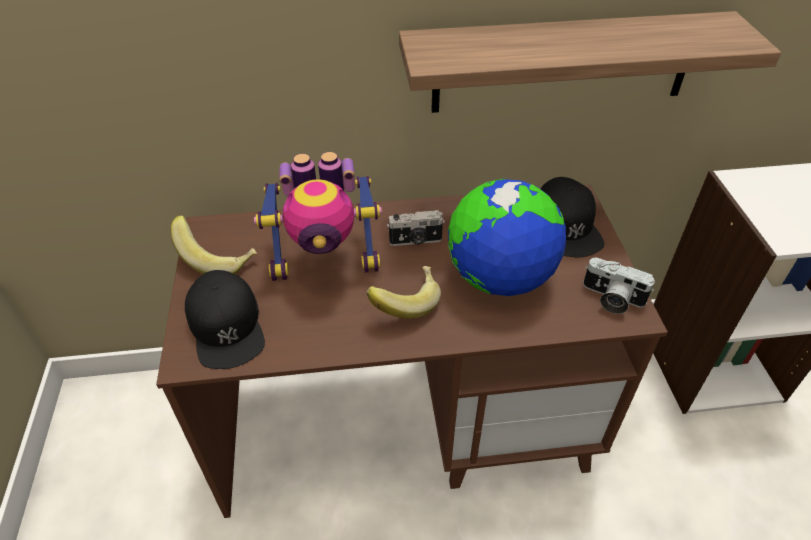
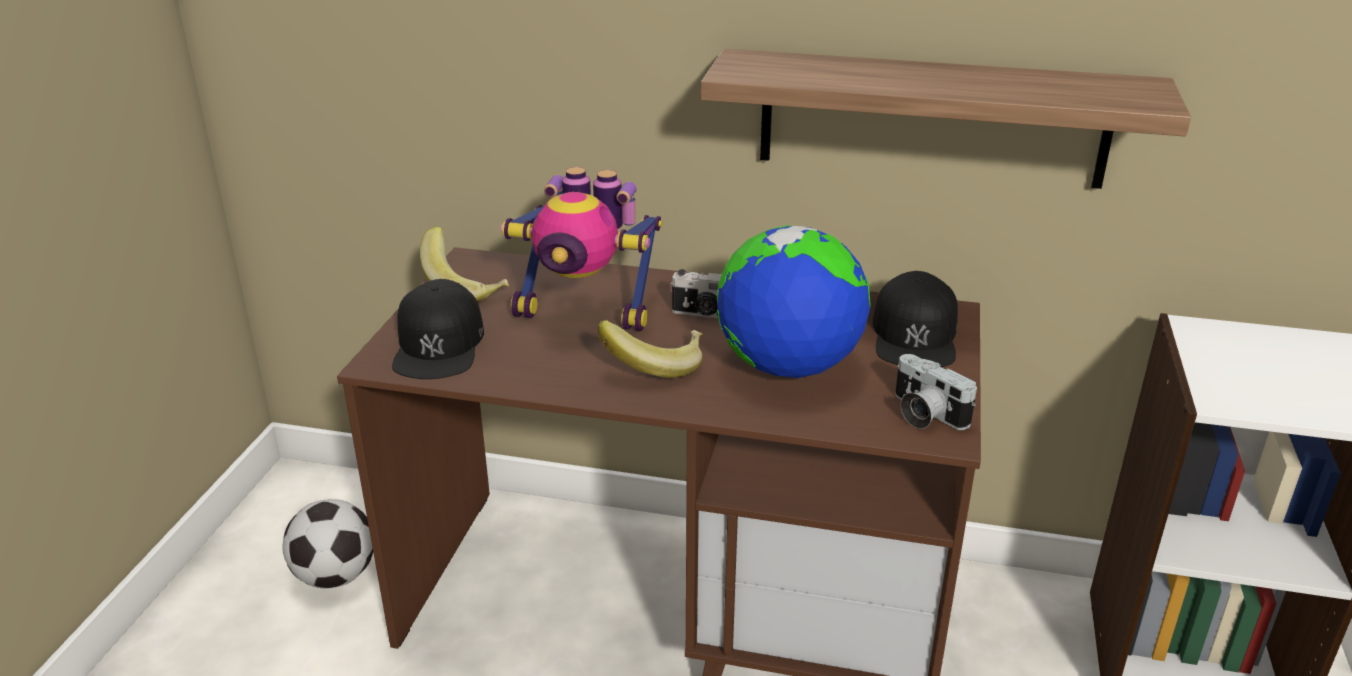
camera: 20 degrees right, 15 degrees down
(154, 470) = (335, 576): none -> football

